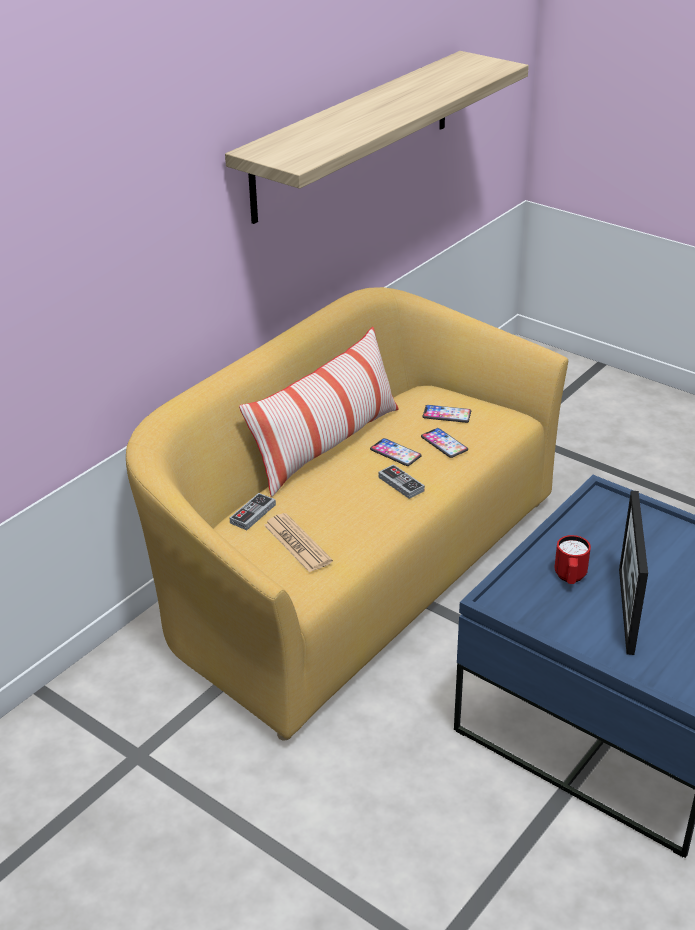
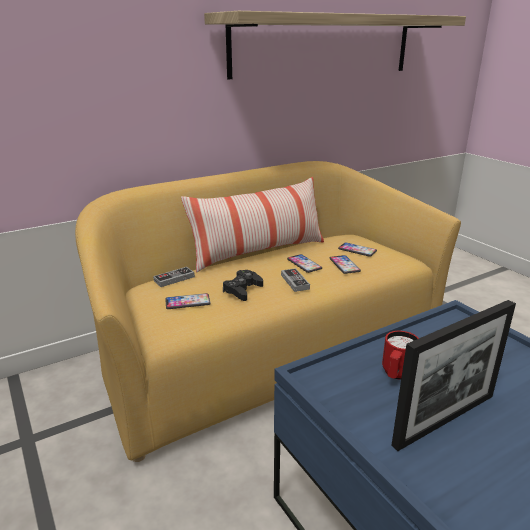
camera: 20 degrees right, 10 degrees down
(297, 543) = (187, 302): newspaper -> phone
(348, 510) = (242, 290): none -> black game controller
(626, 610) = (445, 419): picture frame -> picture frame turned 150 degrees counterclockwise

